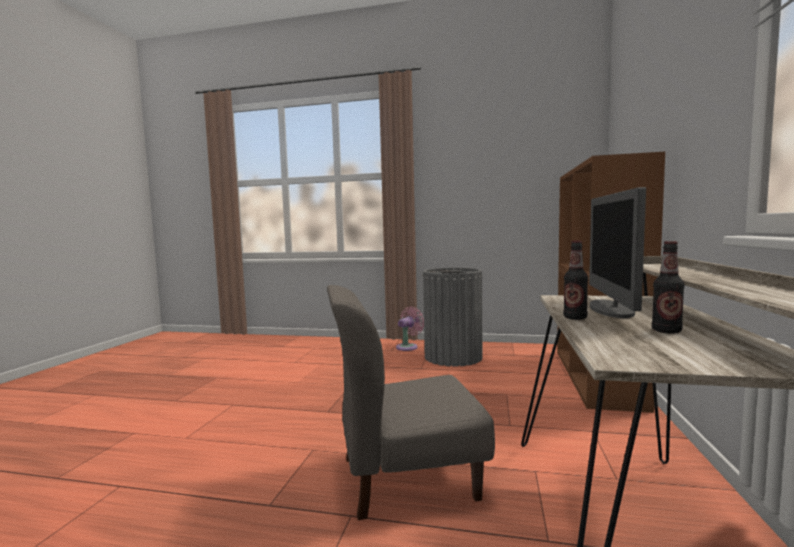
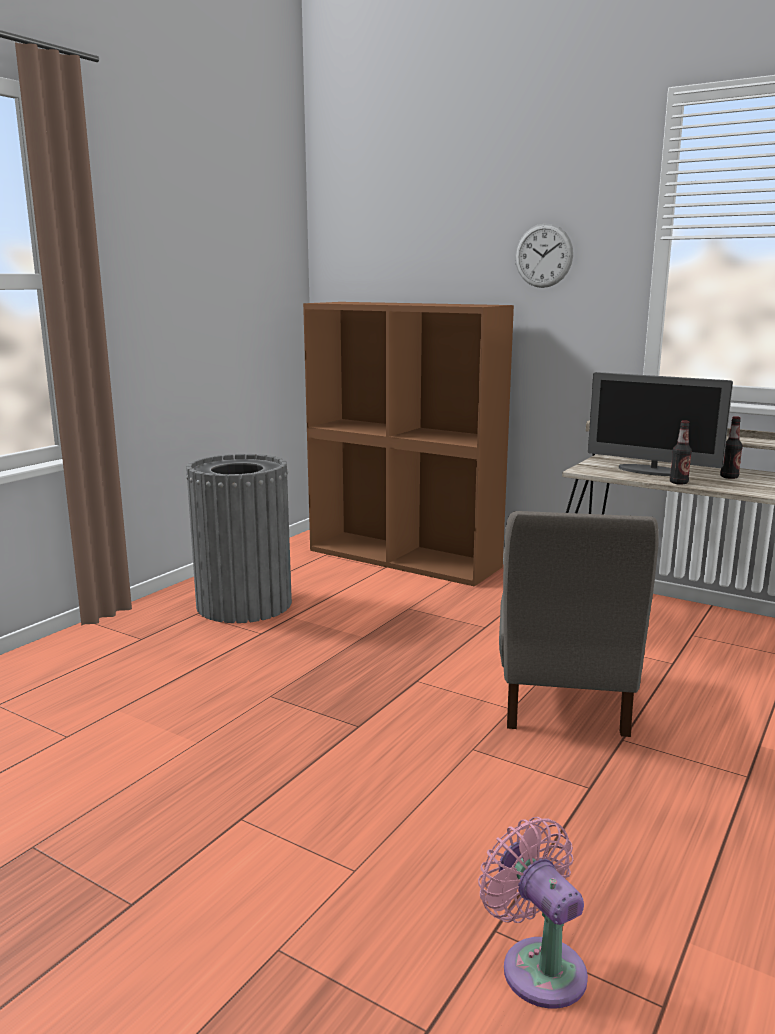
camera: 70 degrees left, 10 degrees up
(408, 347) = (145, 622): pink fan -> pink fan (538, 965)
(689, 95) = (543, 255): none -> wall clock

